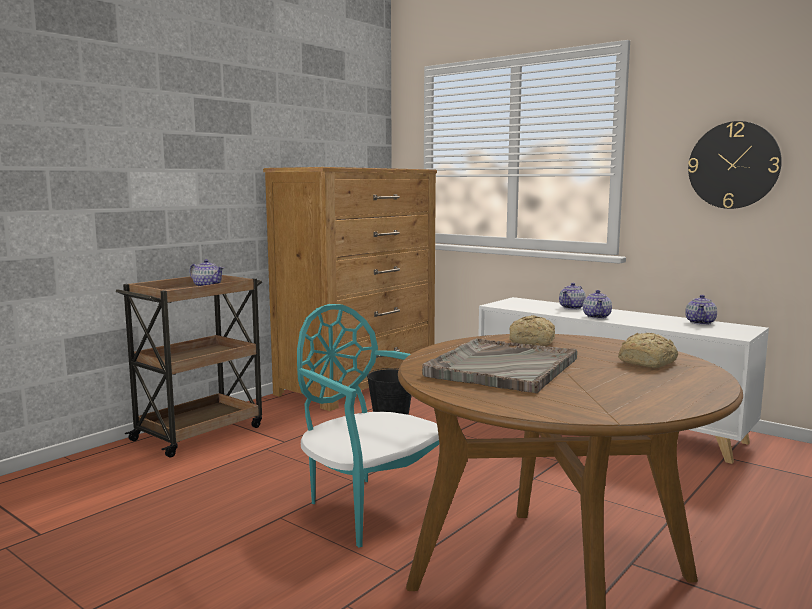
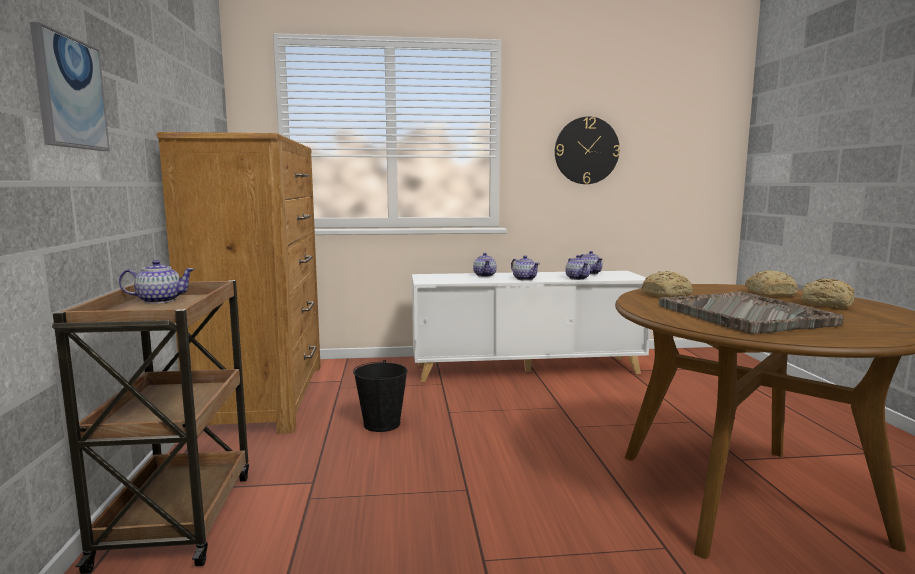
camera: 45 degrees left, 0 degrees up
(168, 153) = (70, 93): none -> picture
(370, 506) = (528, 504): turquoise chair -> none
(646, 382) = (828, 305): none -> bread
(658, 325) = (577, 278): none -> teapot

